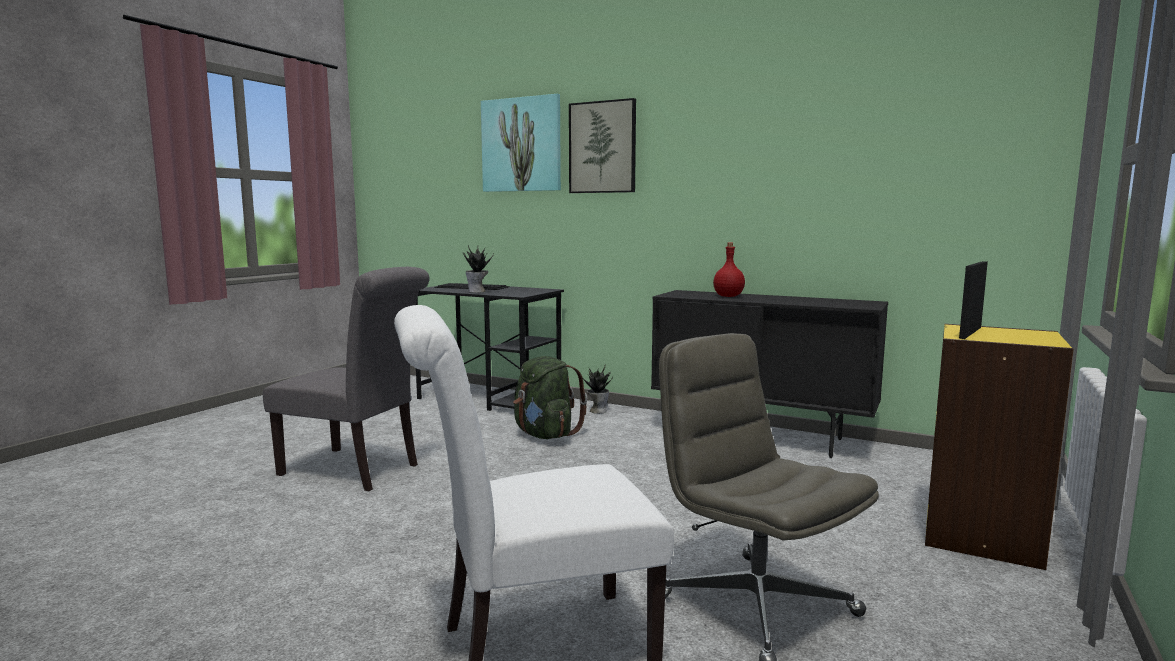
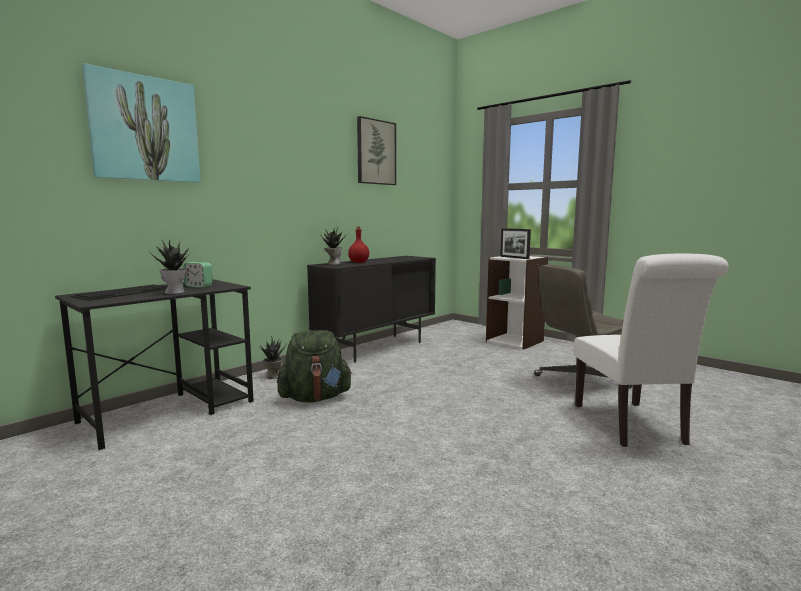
camera: 75 degrees left, 0 degrees up
(356, 470) = (340, 484): grey chair -> none
(514, 291) = (198, 286): none -> alarm clock
(602, 147) = (239, 146): picture -> picture (376, 152)
(696, 293) = (333, 264): none -> potted plant
(983, 535) = (515, 341): yellow bookcase -> white bookcase

